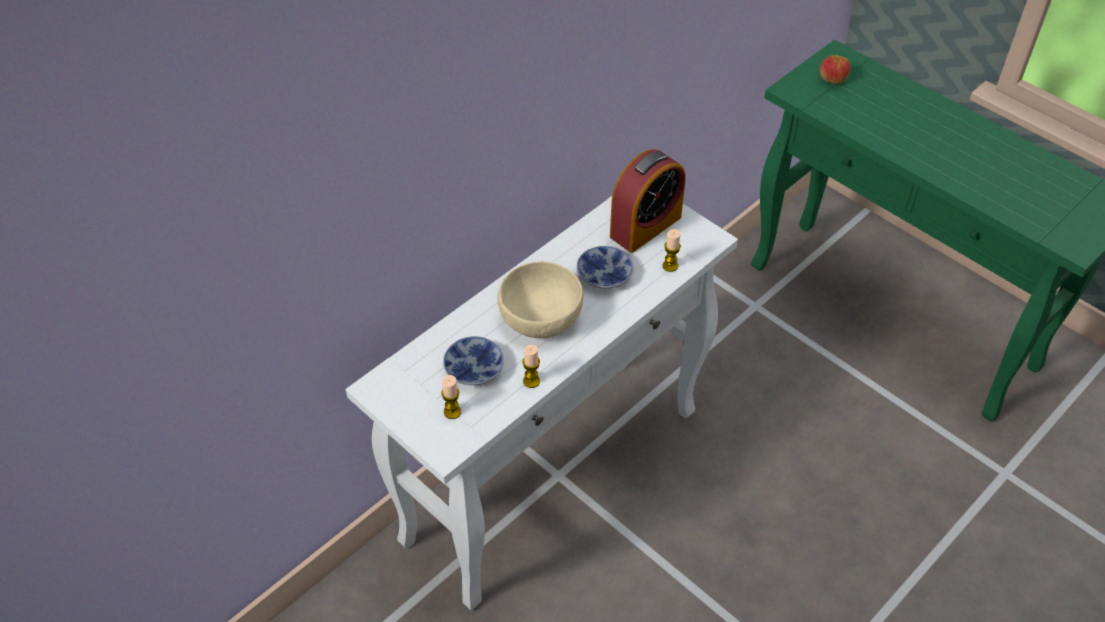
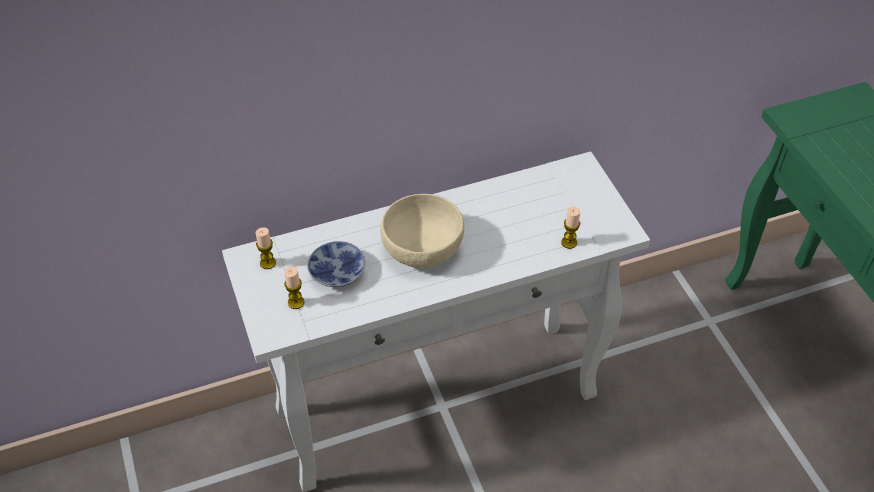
camera: 25 degrees right, 0 degrees up
(531, 381) = (379, 301): candle -> candle (268, 263)
(602, 276) = (500, 231): bowl -> none
(645, 226) = (567, 199): alarm clock -> none
(832, 79) = (839, 119): apple -> none

